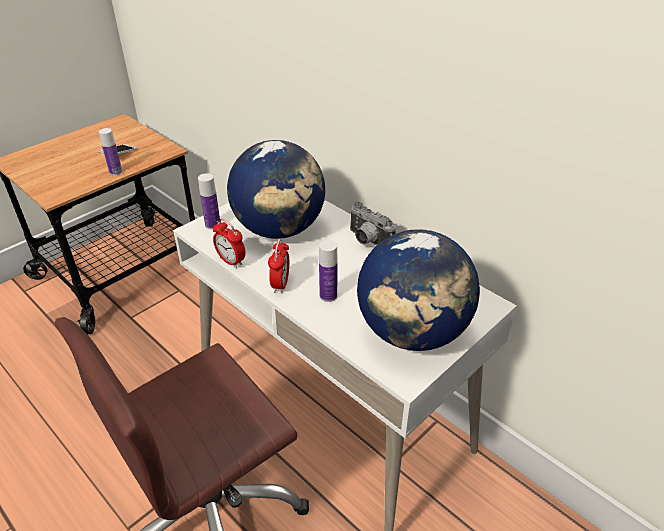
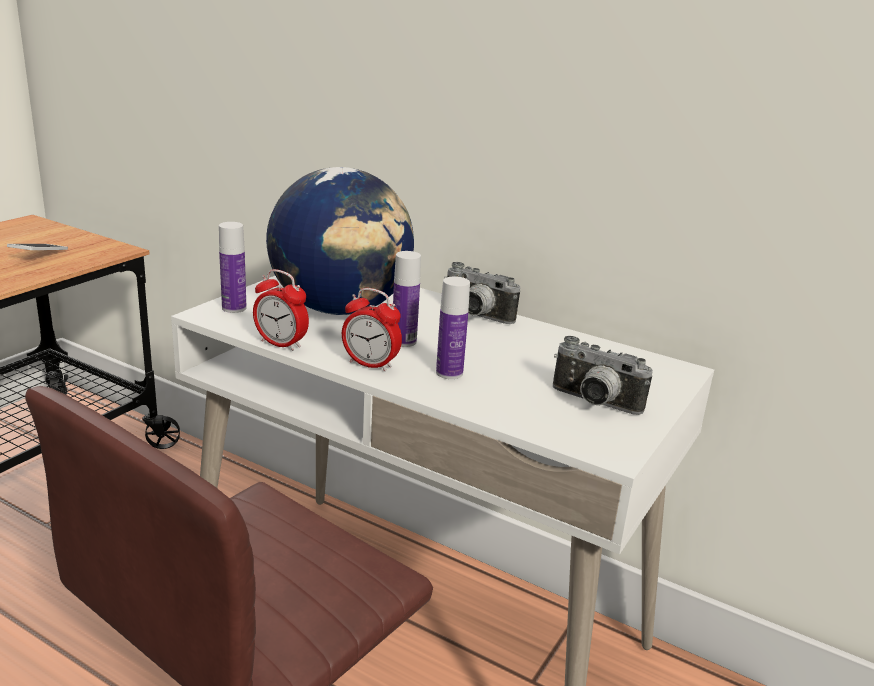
camera: 15 degrees left, 15 degrees down
(116, 172) = (39, 273): bottle -> bottle (404, 341)
(280, 284) = (370, 364): alarm clock -> alarm clock turned 120 degrees clockwise
(412, 332) = (593, 403): globe -> camera

